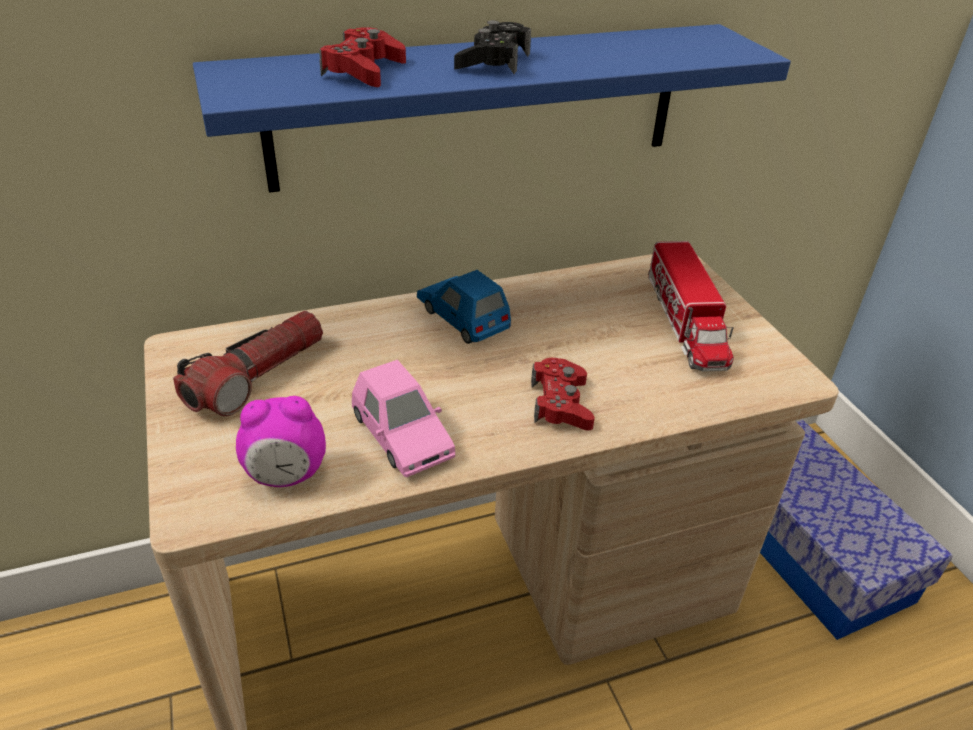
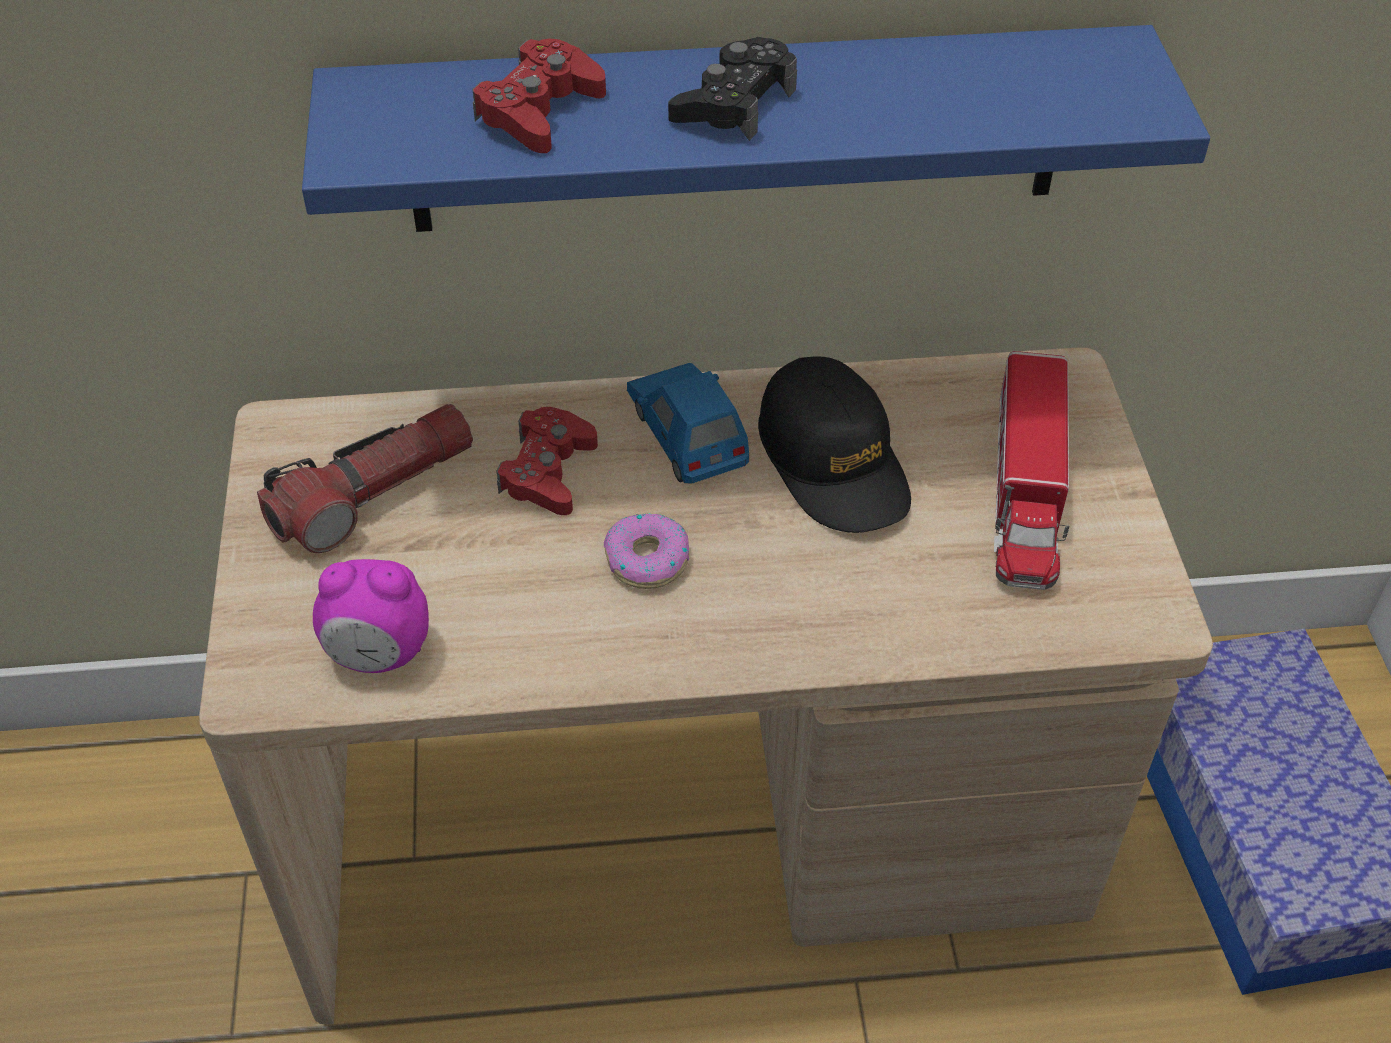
camera: 15 degrees right, 10 degrees up
(402, 436) = (542, 620): pink toy car -> none
(462, 390) = (646, 559): none -> donut
(561, 403) = (778, 604): red game controller -> red game controller (548, 472)
(562, 321) = (834, 462): none -> black cap

